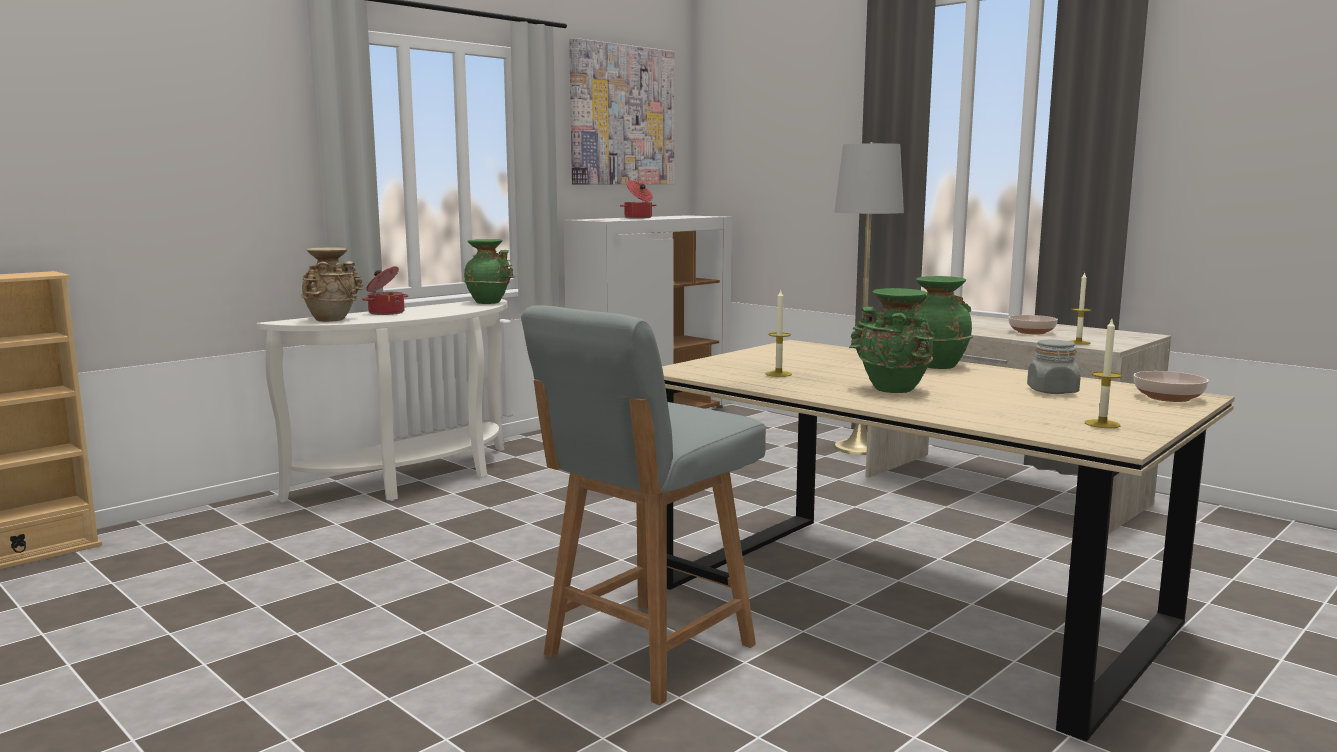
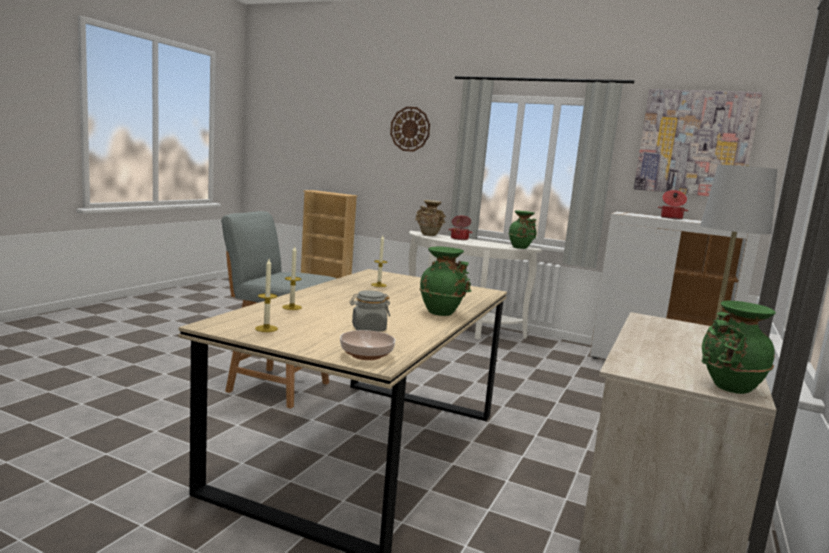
camera: 70 degrees right, 0 degrees up
(175, 95) = (410, 129): none -> wall clock
(893, 390) = (347, 299): green vase -> green vase (728, 387)
(1031, 332) = (672, 352): bowl -> none
(1078, 342) = (632, 362): candle -> candle (291, 307)

